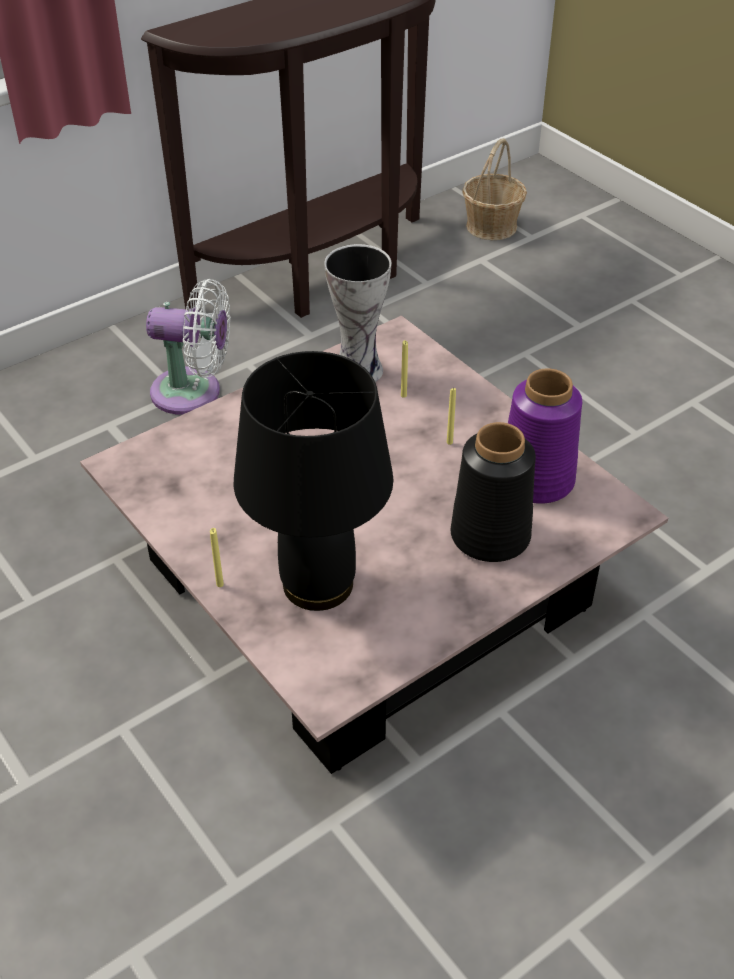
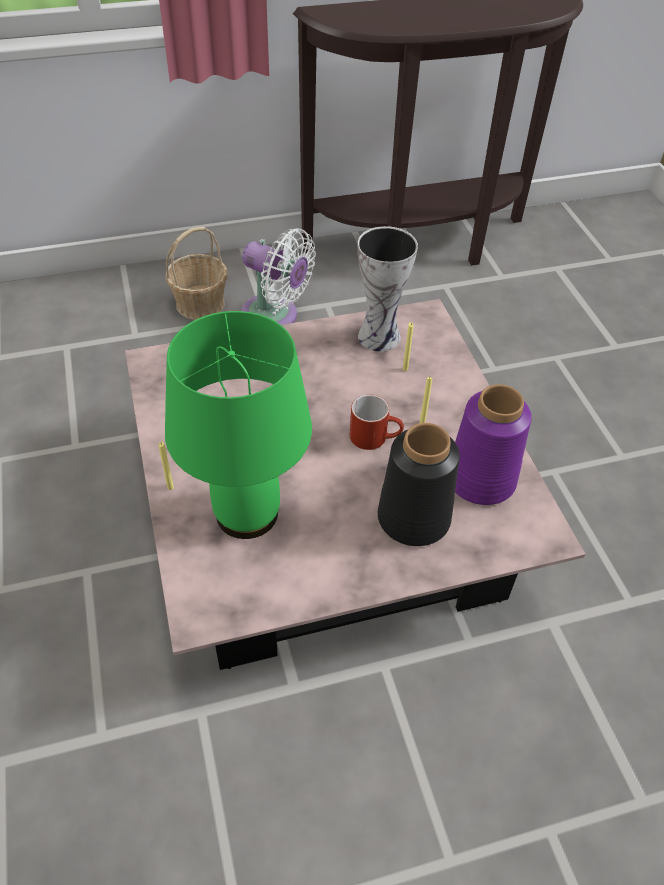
camera: 20 degrees right, 5 degrees up
(316, 583) = (246, 512): black table lamp -> green table lamp
(410, 471) = (375, 437): none -> red mug
(492, 226) = (579, 242): basket -> basket (201, 304)

